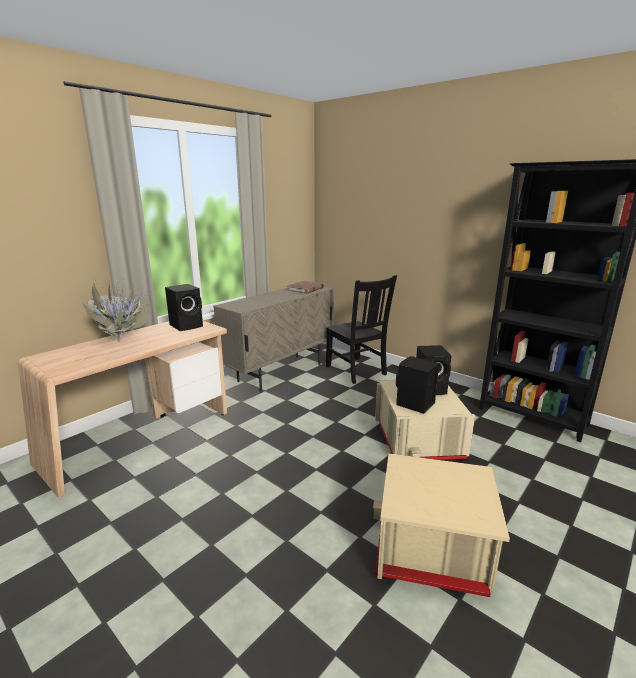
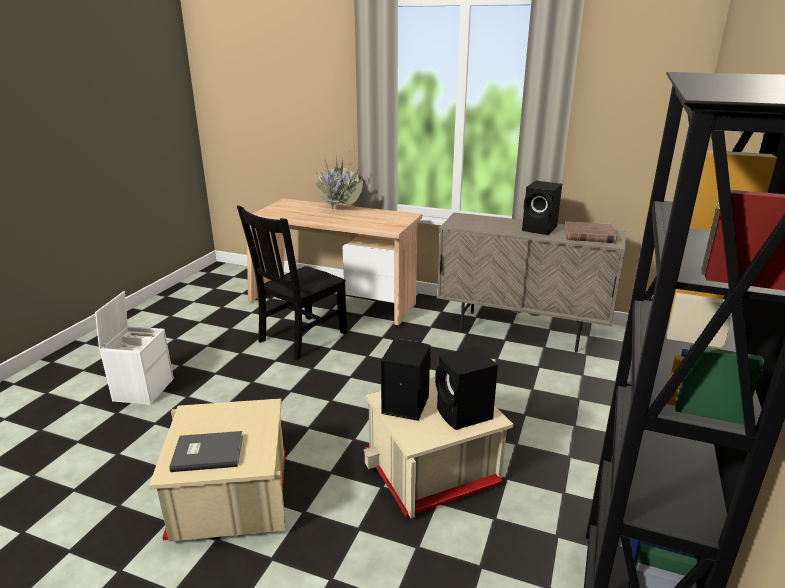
camera: 70 degrees right, 5 degrees up
(187, 325) = (391, 219): black speaker -> black speaker (540, 229)
(195, 625) = (143, 389): none -> white storage box
(357, 371) = (592, 385): black chair -> black chair (300, 338)
(462, 499) = (207, 452): none -> grey book

